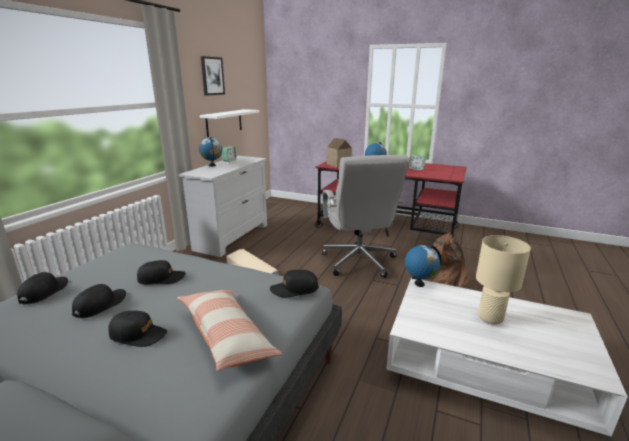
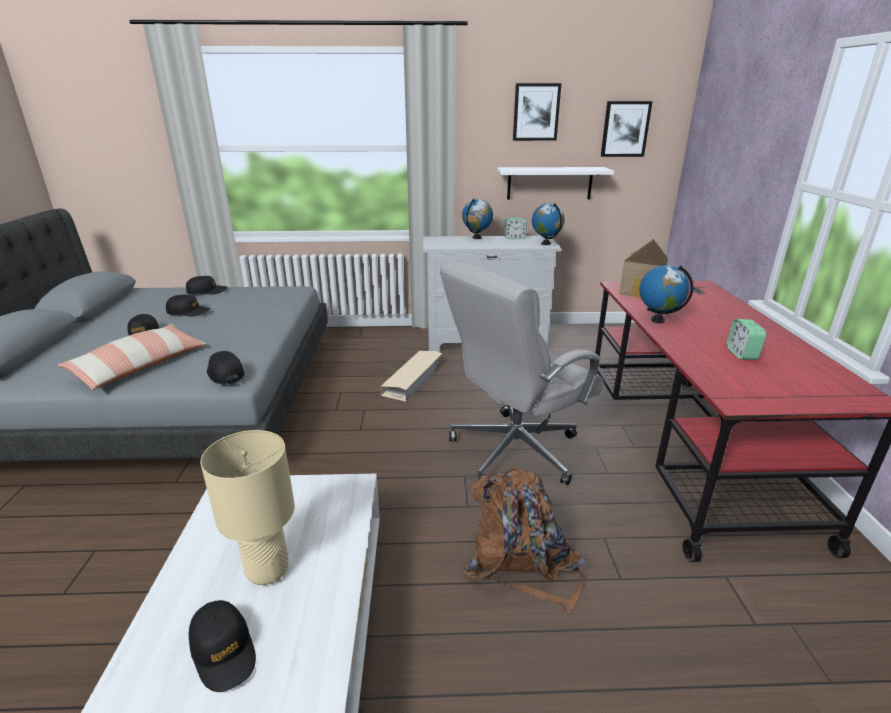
camera: 65 degrees right, 5 degrees up
(161, 278) = (238, 316): black cap -> black cap (223, 650)
(247, 86) = (625, 129): none -> picture
(419, 284) = (357, 484): globe -> globe (546, 243)

